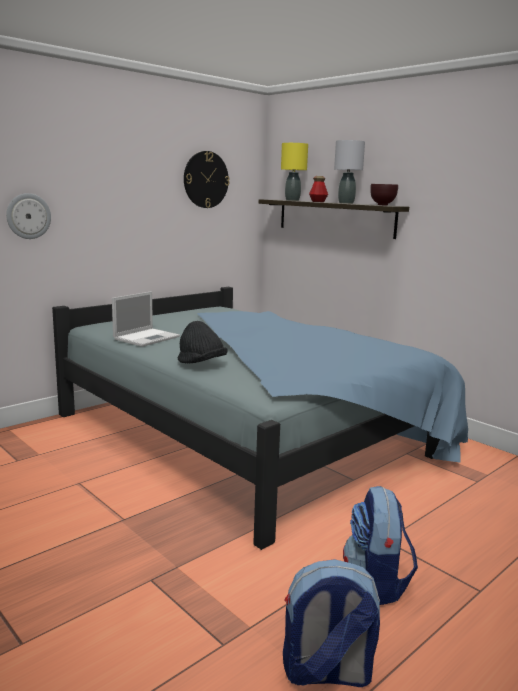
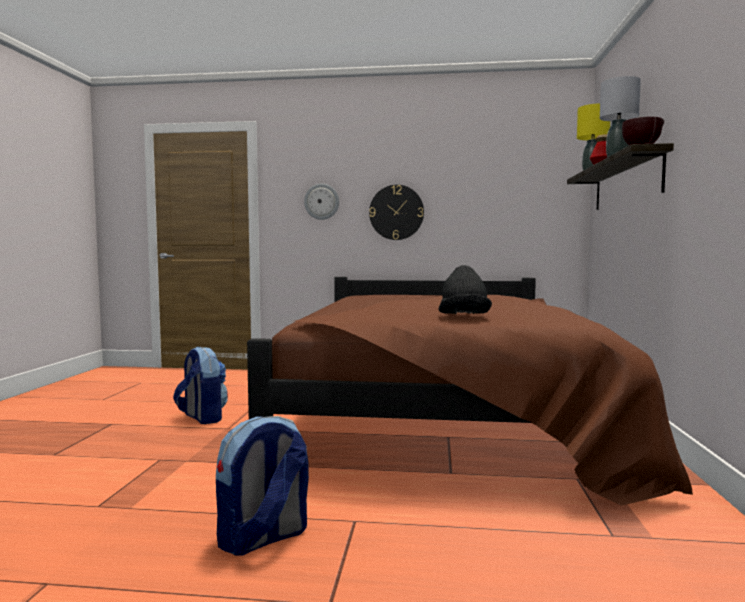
camera: 50 degrees right, 10 degrees down
(147, 337) = (364, 299): laptop -> none
(201, 364) = (336, 309): black hat -> black hat (464, 317)
(206, 179) = (504, 164): wall clock -> wall clock (396, 212)
(253, 434) = (443, 416): blue bed -> brown bed
(326, 673) = (88, 557): backpack -> backpack (202, 417)

